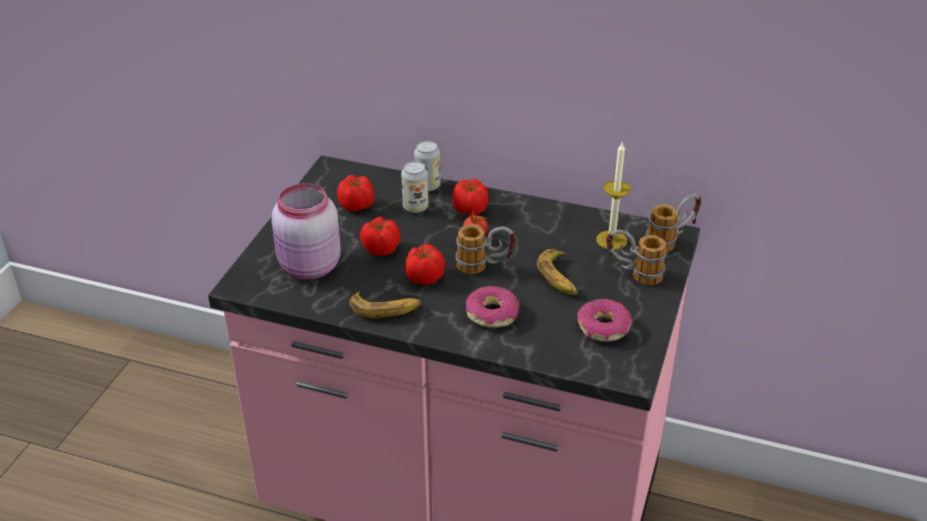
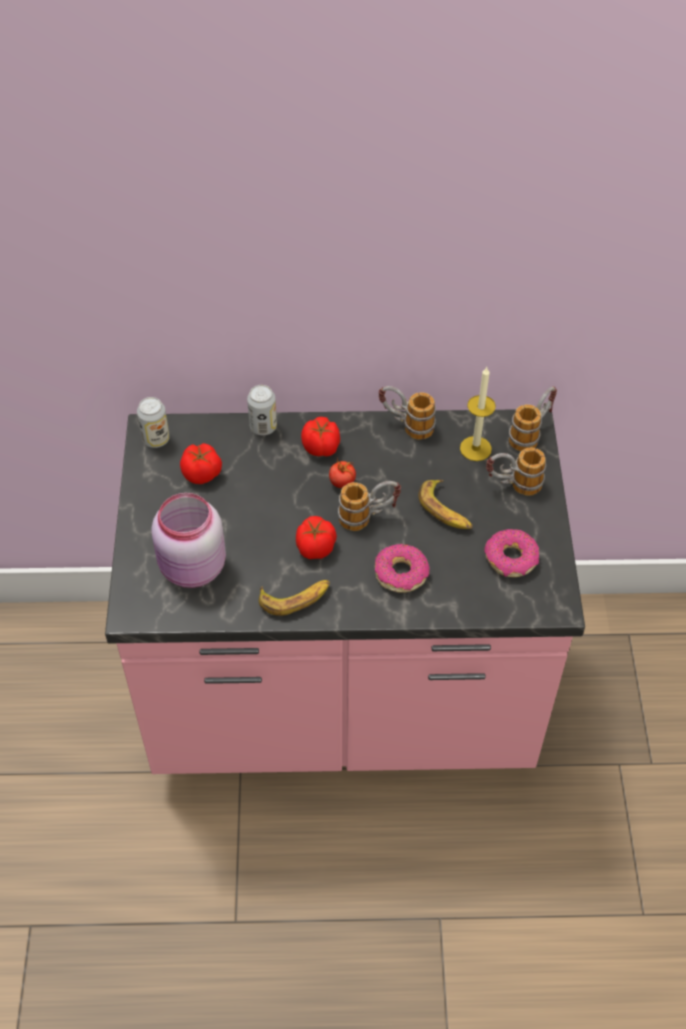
camera: 20 degrees left, 15 degrees up
(380, 249) = (254, 524): tomato -> none
(415, 207) = (264, 459): can -> can (156, 439)
(555, 210) = (405, 425): none -> mug

